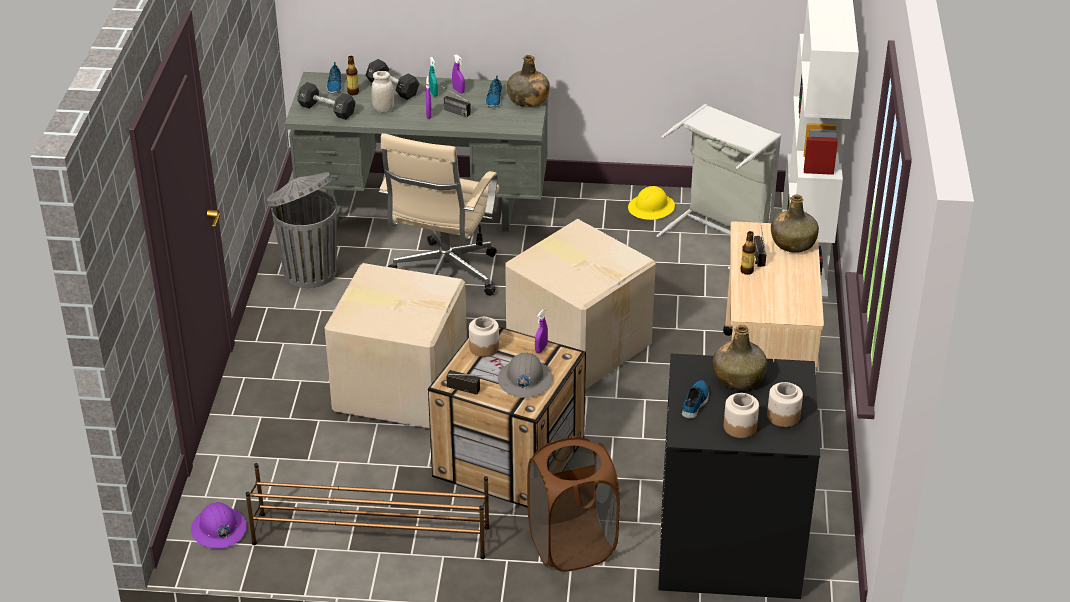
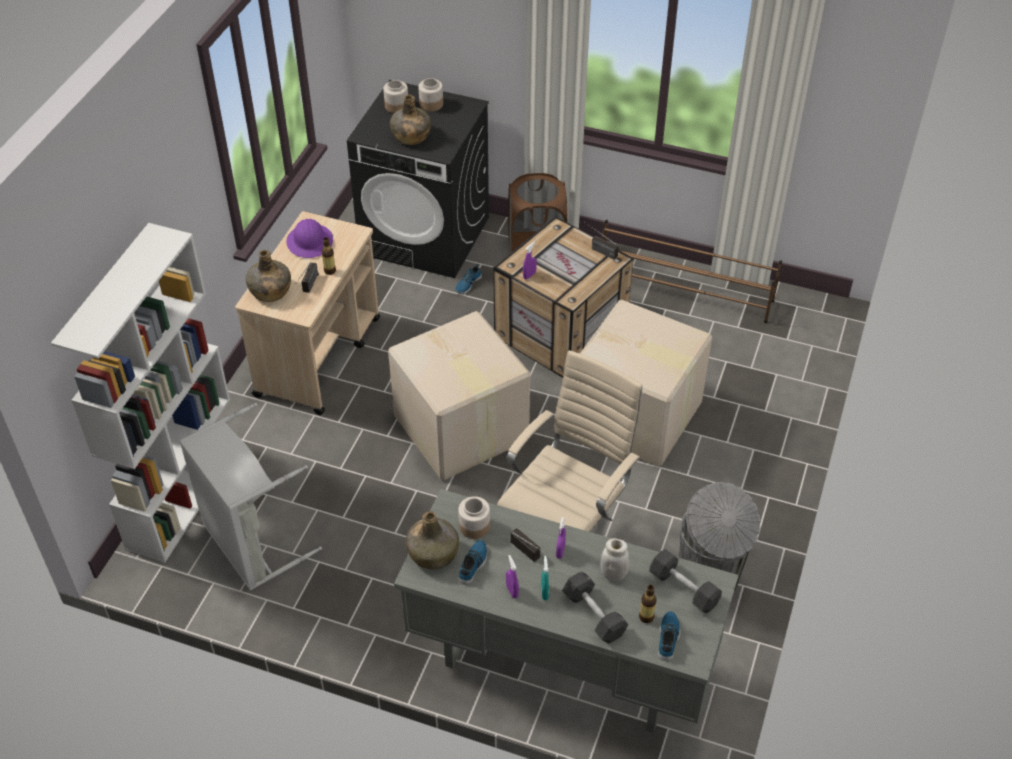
camera: 165 degrees left, 10 degrees up
(218, 529) = (800, 316): purple hard hat -> purple hard hat (310, 242)
(484, 347) = (577, 285): jar -> jar (474, 526)
(524, 380) = (553, 250): grey hard hat -> none
(651, 208) = (303, 598): yellow hard hat -> none
(696, 402) = (452, 125): shoe -> shoe (467, 284)

